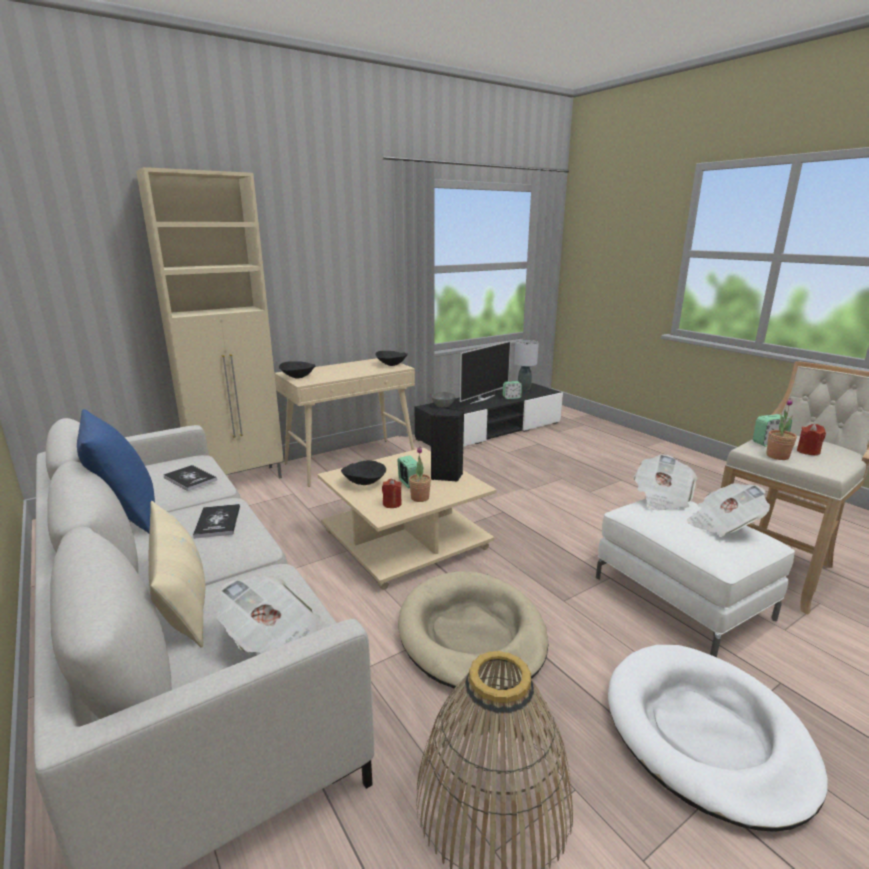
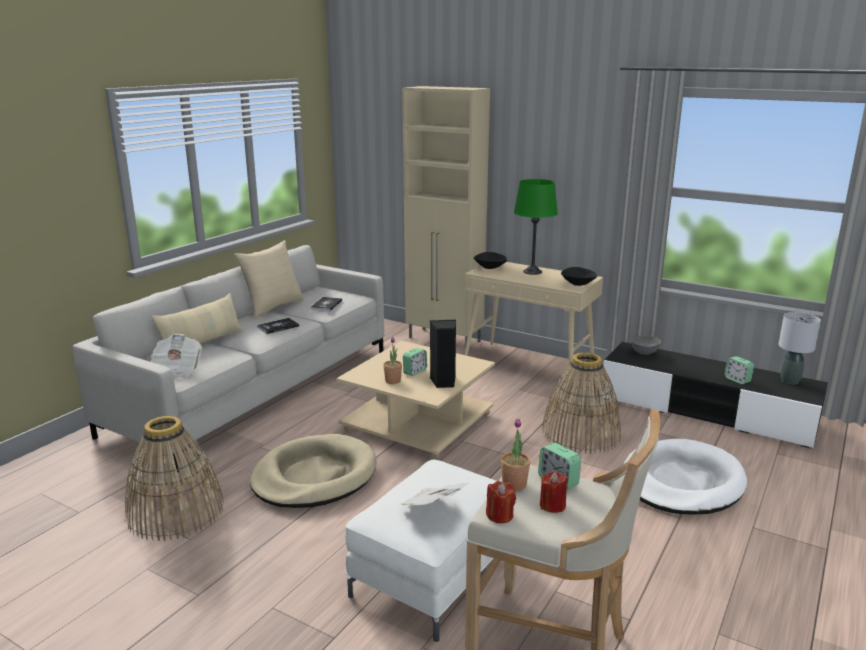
camera: 65 degrees right, 0 degrees up
(127, 515) = (273, 307): blue pillow -> beige pillow
(337, 369) = (532, 272): none -> green table lamp
(364, 483) = (400, 357): black bowl -> none
(392, 504) = (374, 374): red candle -> red candle (499, 515)
(482, 399) = (701, 366): television -> none
(489, 476) = (581, 433): none -> basket
(662, 498) = (470, 475): newspaper -> none
(705, 734) = (254, 592): white dog bed -> white dog bed (681, 482)

